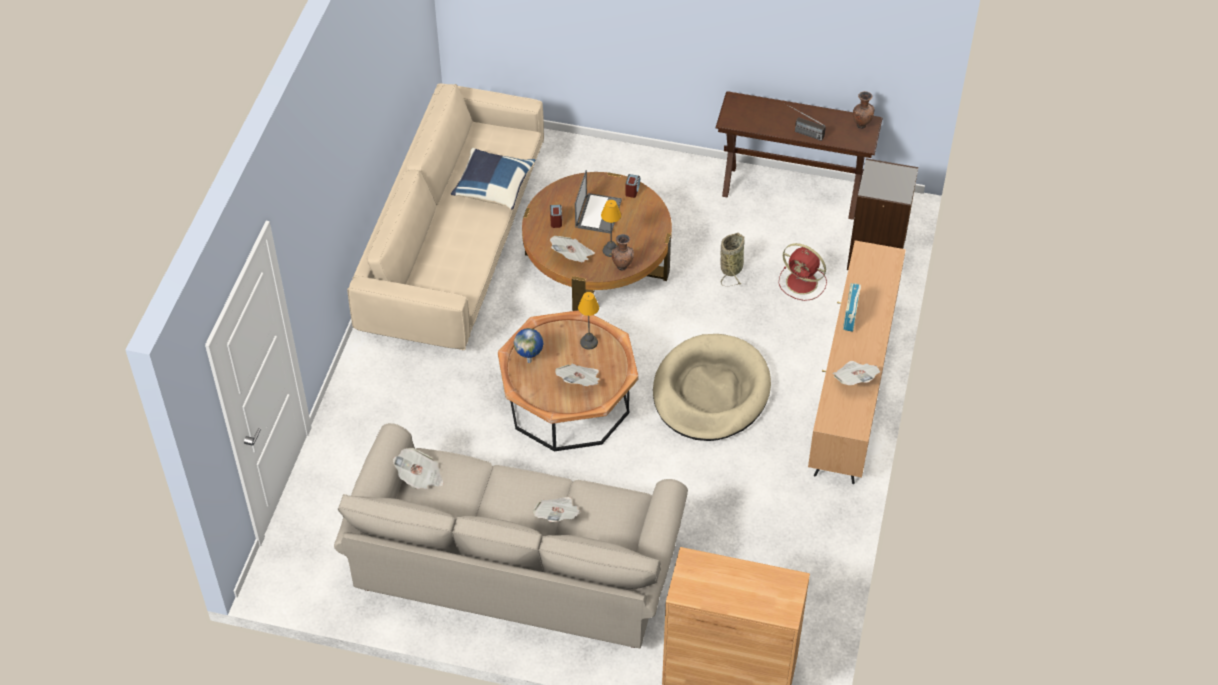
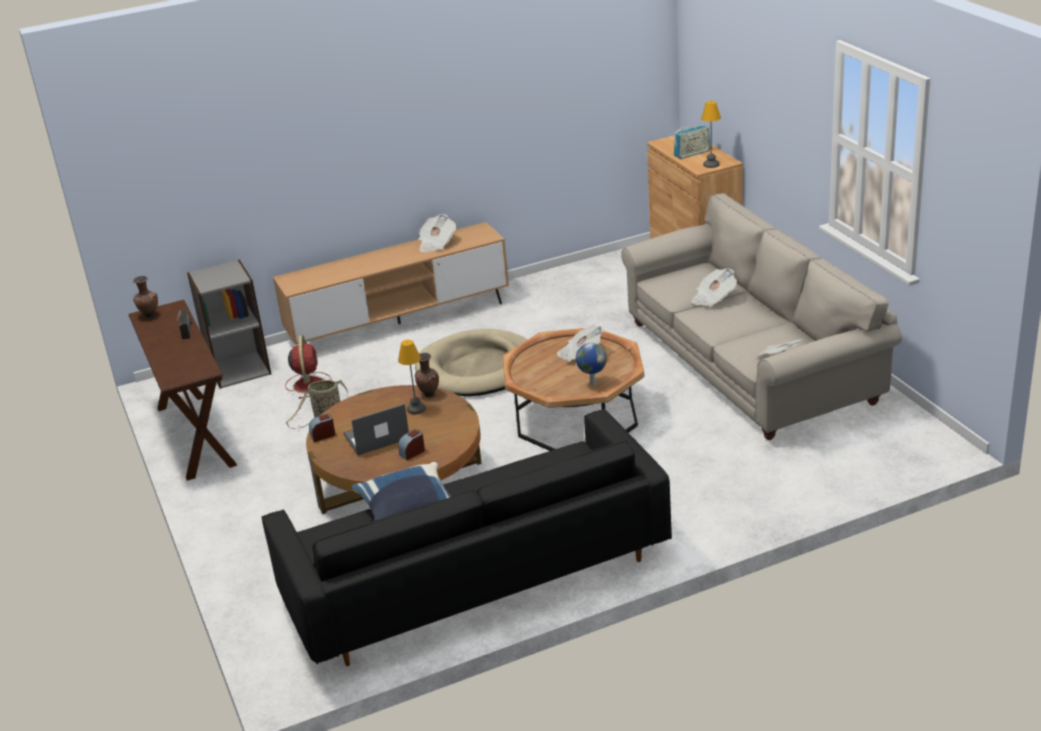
camera: 125 degrees left, 20 degrees down
(455, 244) = (474, 575): beige sofa -> black sofa
(572, 256) = (448, 422): newspaper -> none
(589, 342) = (534, 370): table lamp -> table lamp (711, 165)
(850, 316) = (374, 267): radio -> radio (692, 153)

